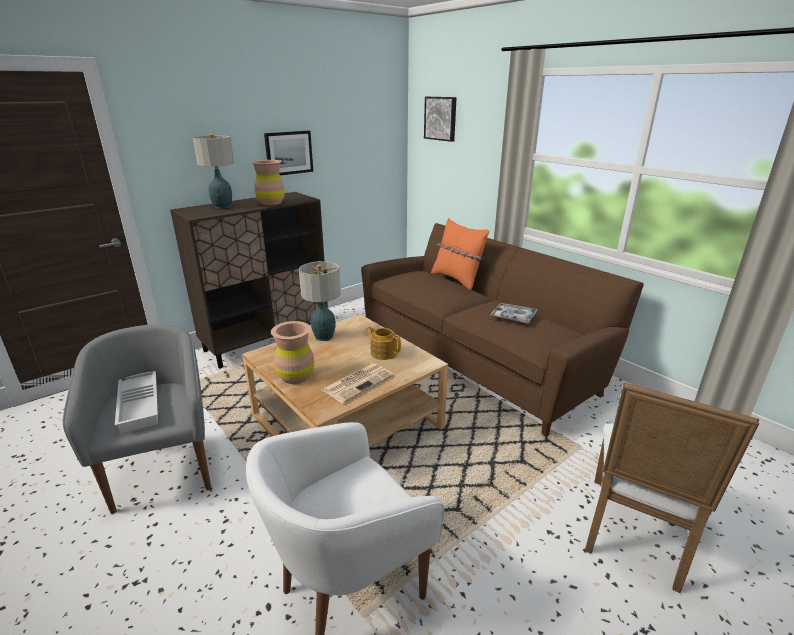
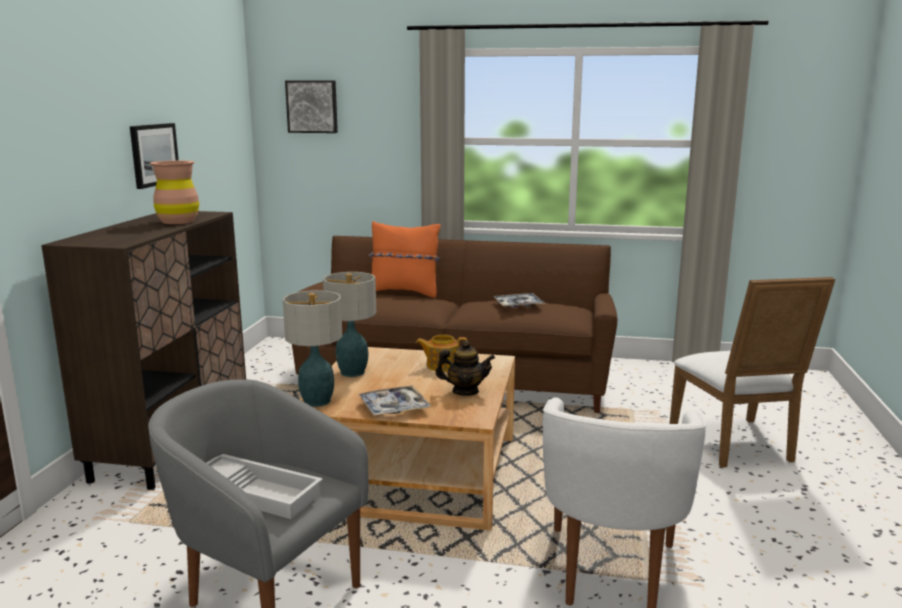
camera: 40 degrees left, 10 degrees down
(222, 207) = (120, 232): table lamp -> table lamp (317, 401)
(296, 376) = (393, 408): brown vase -> tray
(358, 382) = (465, 391): newspaper -> teapot

